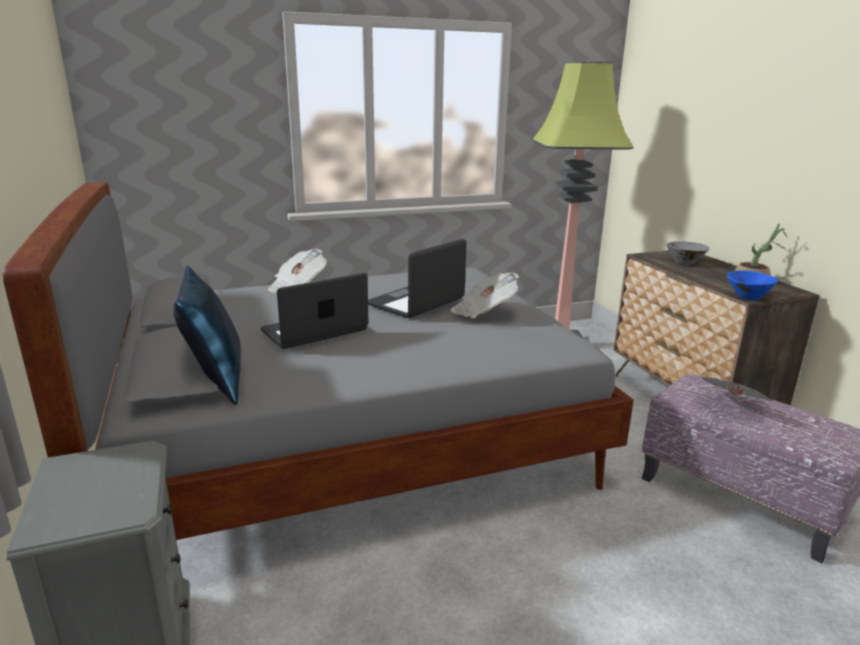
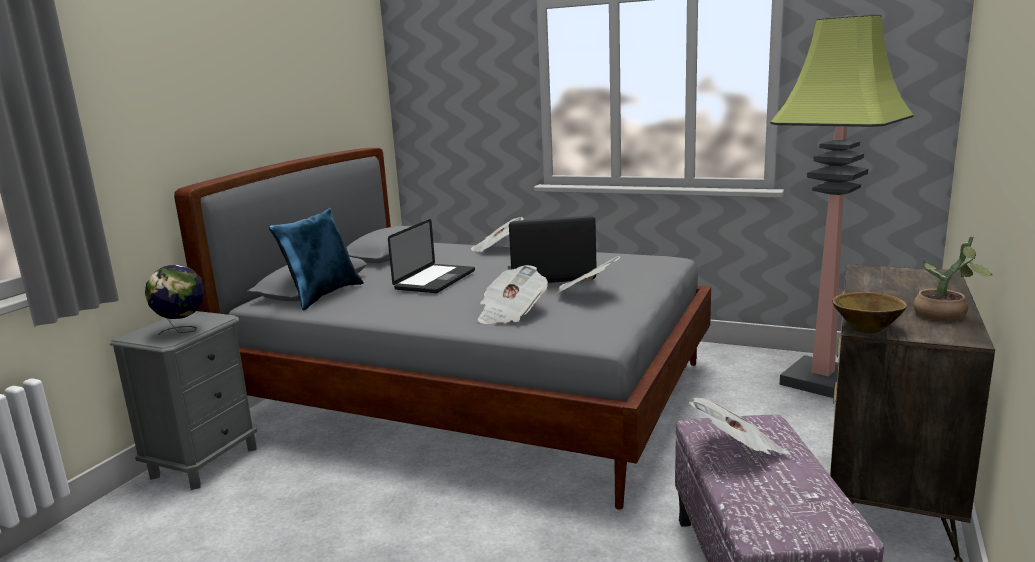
camera: 45 degrees right, 5 degrees down
(122, 489) = (183, 331): none -> globe
(315, 331) = (435, 280): laptop -> laptop turned 105 degrees clockwise
(467, 347) = (511, 314): none -> newspaper
(685, 262) = (900, 283): grey bowl -> none
(748, 296) = (867, 328): blue bowl -> brown bowl

